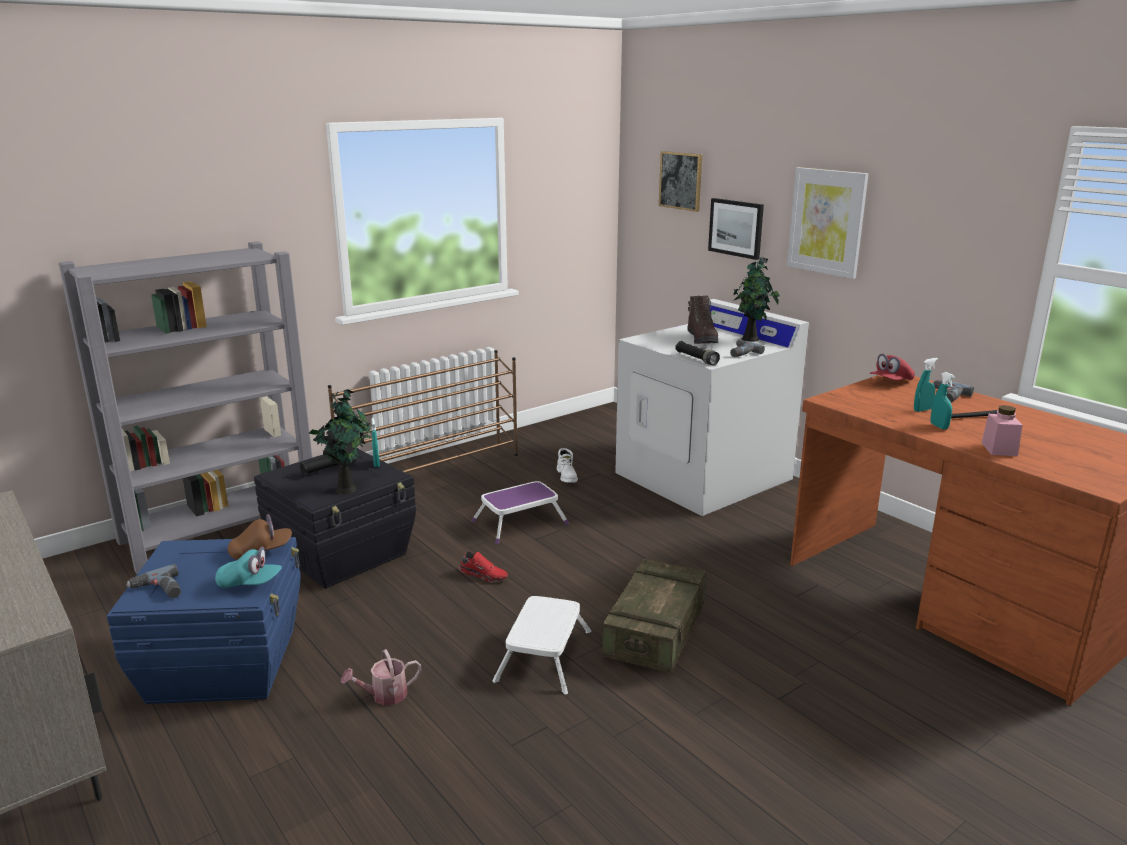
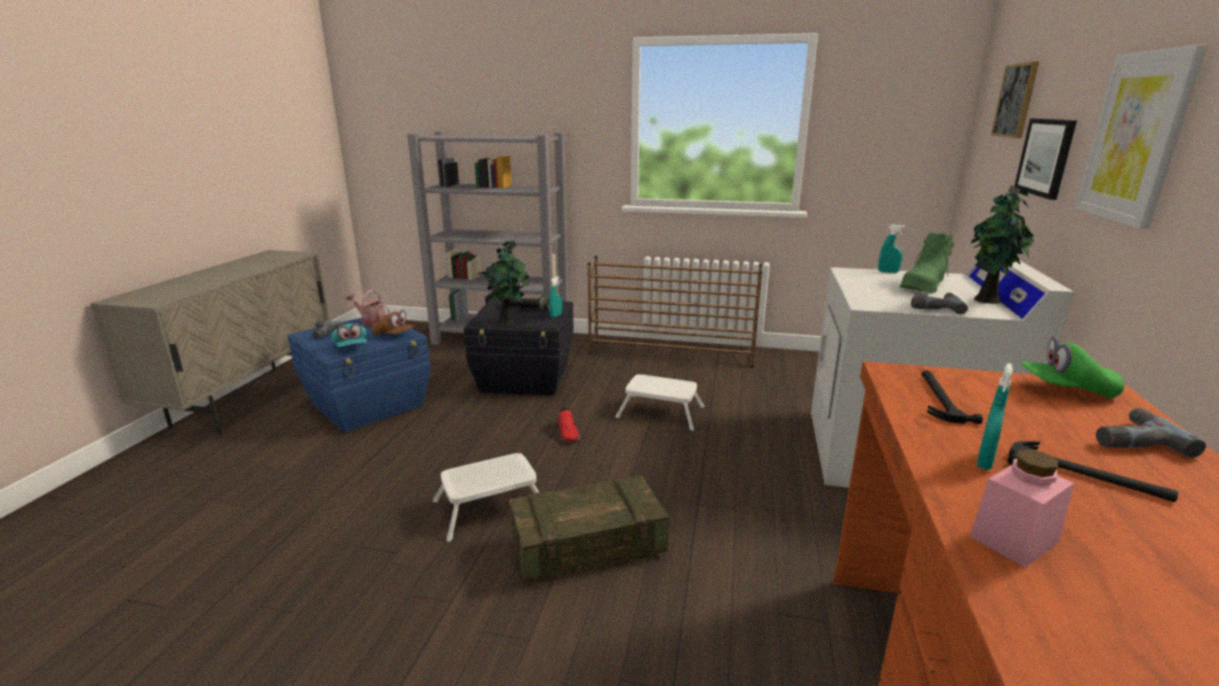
camera: 50 degrees right, 0 degrees up
(384, 696) = (379, 467): watering can -> watering can (371, 322)
(519, 522) = (660, 411): purple step ladder -> white step ladder
(567, 476) = (762, 397): white boot -> none
(696, 359) = (862, 298): black flashlight -> none
(702, 339) = (924, 286): brown boot -> green boot
(870, 406) = (939, 398): none -> hammer
(891, 382) = (1066, 390): red cap -> green cap
(922, 410) = (1019, 434): turquoise spray bottle -> turquoise spray bottle (888, 272)

